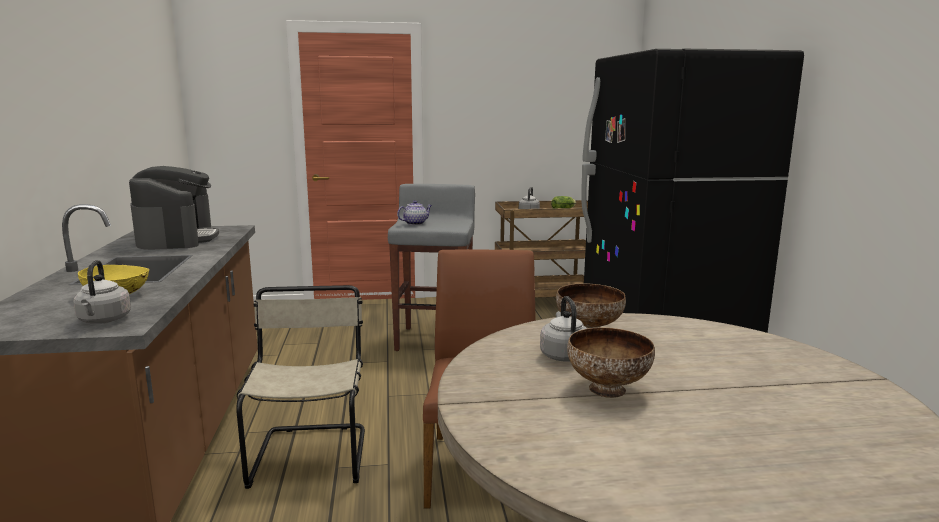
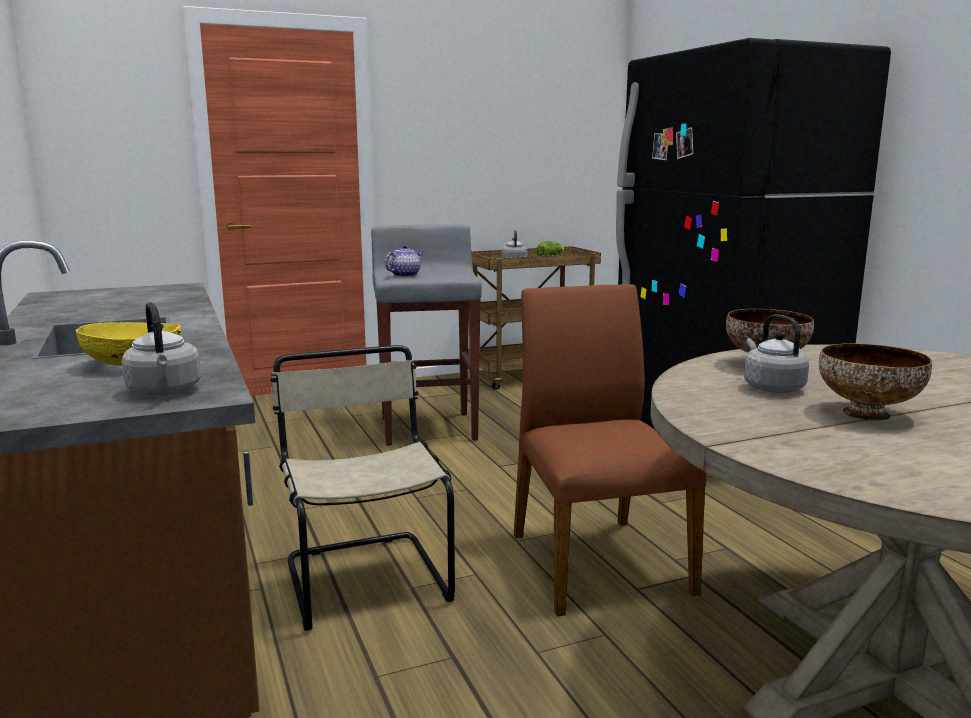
camera: 15 degrees left, 0 degrees up
(177, 239) = (113, 301): coffee machine -> none

